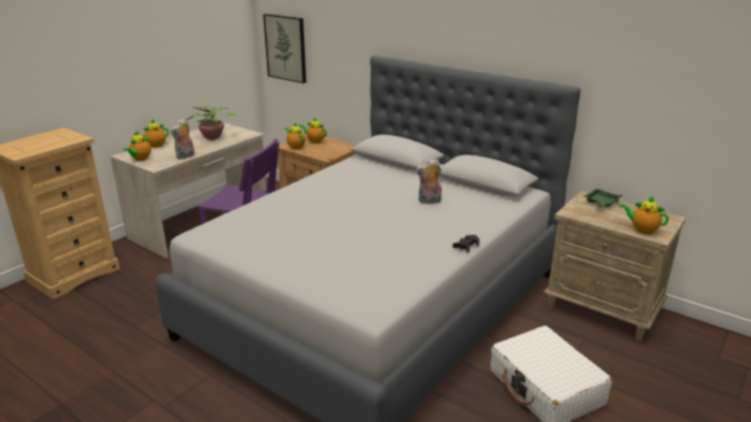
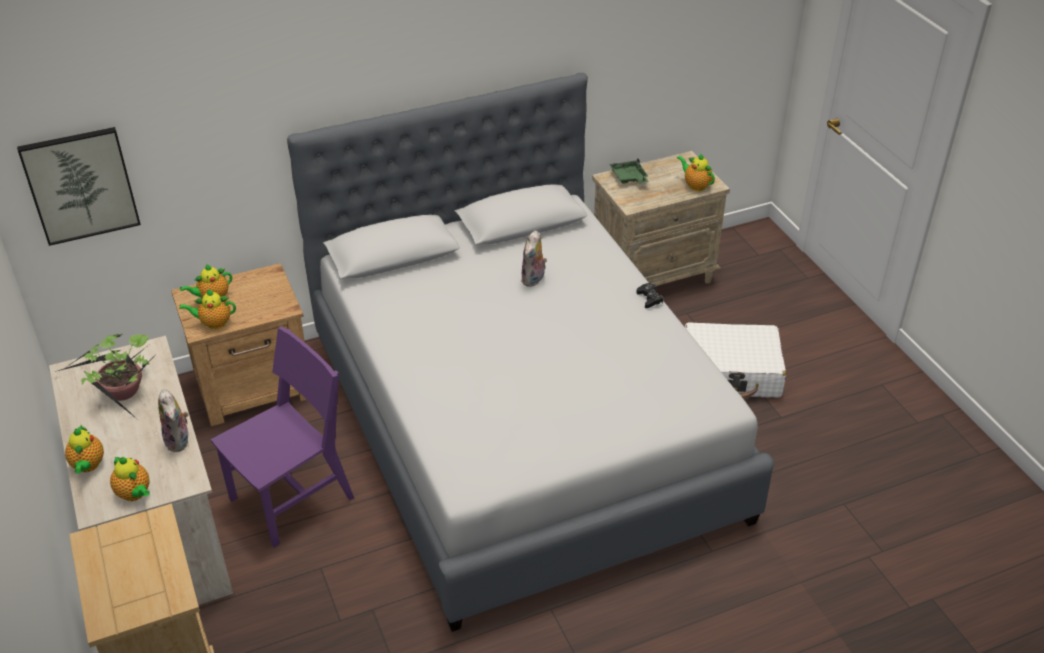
camera: 60 degrees left, 15 degrees up
(642, 229) = (695, 185): teapot -> teapot turned 75 degrees clockwise

